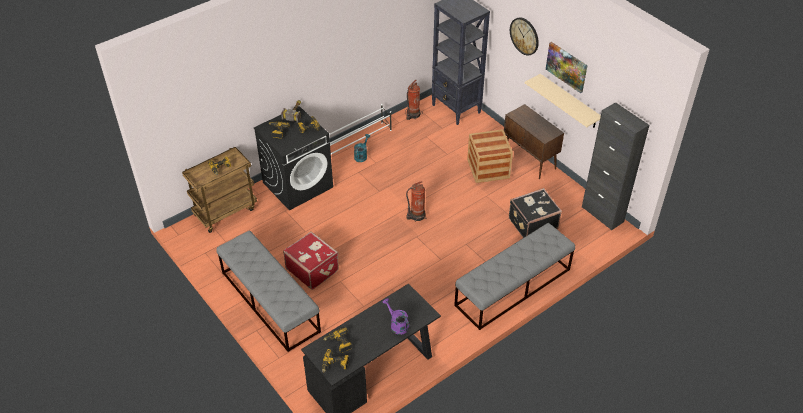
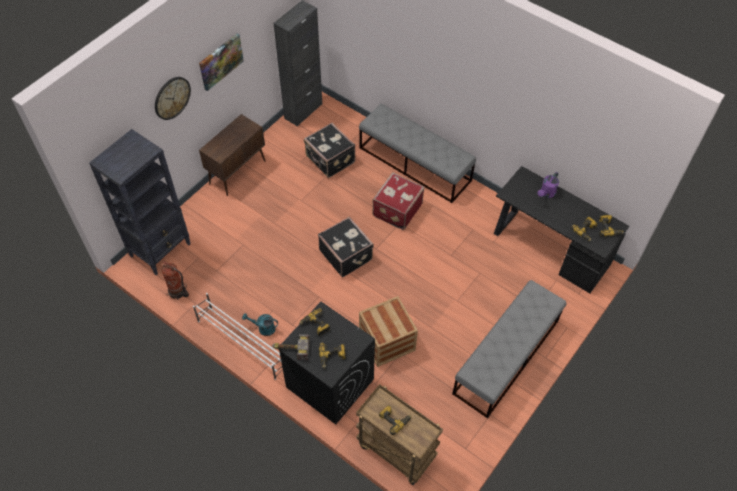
camera: 105 degrees left, 10 degrees up
(313, 269) = (450, 330): red suitcase -> red suitcase (396, 210)
(416, 215) = (346, 254): fire extinguisher -> black suitcase
(488, 168) = (259, 205): crate -> crate (387, 341)
(569, 102) = (234, 84): beige shelf -> none

